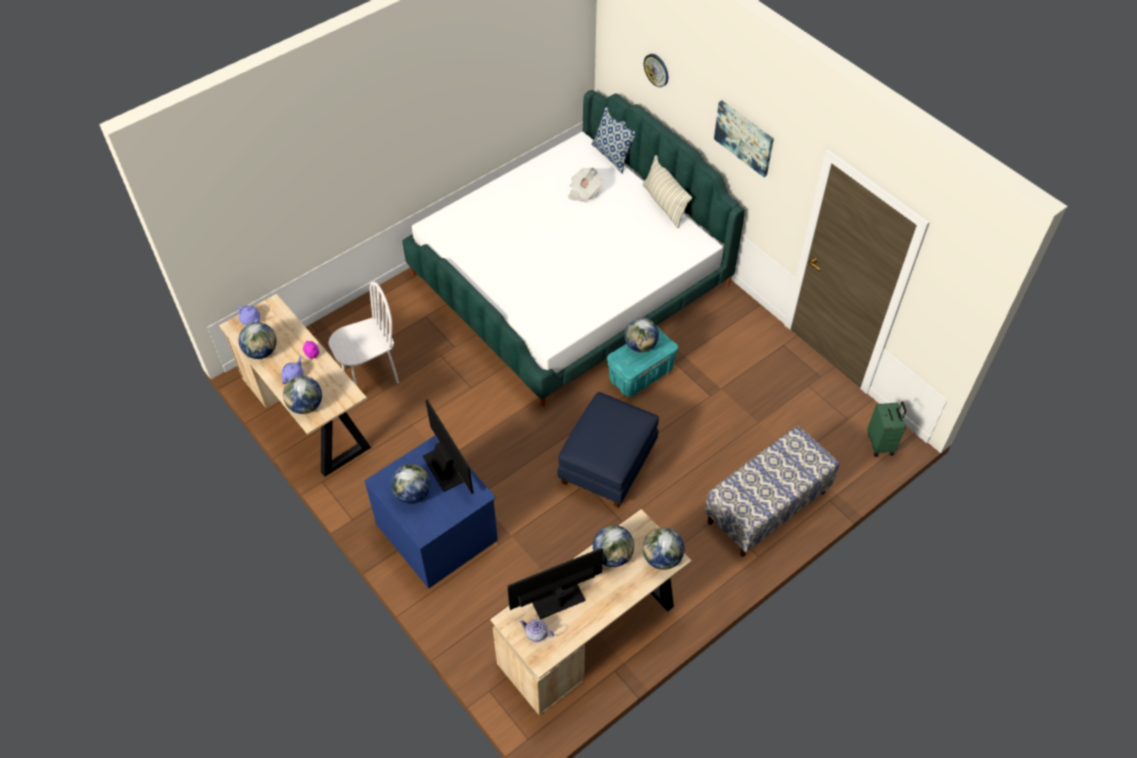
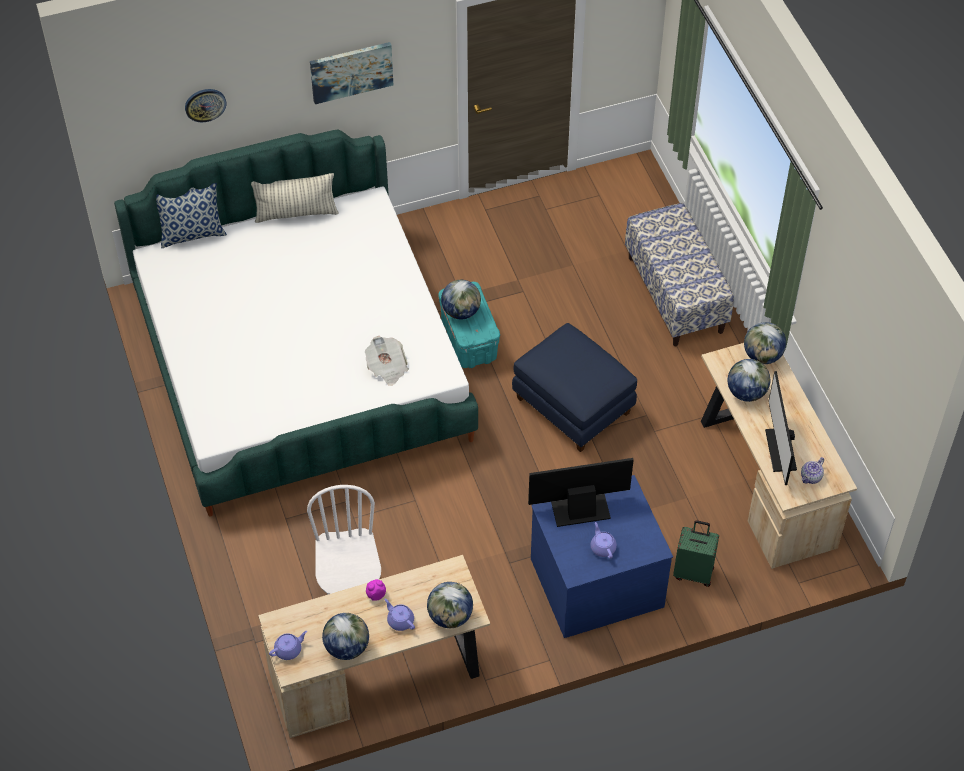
camera: 70 degrees left, 0 degrees up
(412, 494) = (602, 547): globe -> purple teapot
(583, 192) = (236, 278): newspaper -> newspaper (387, 368)
(881, 444) = (638, 181): green suitcase -> green suitcase (694, 572)

